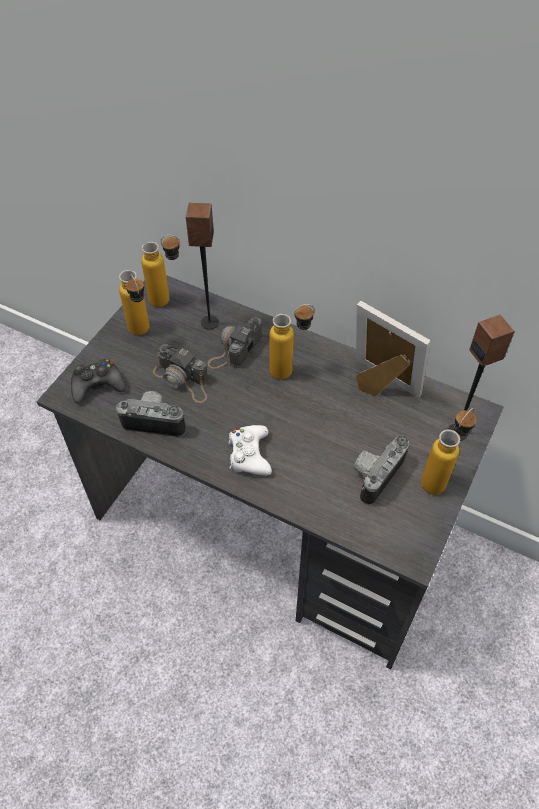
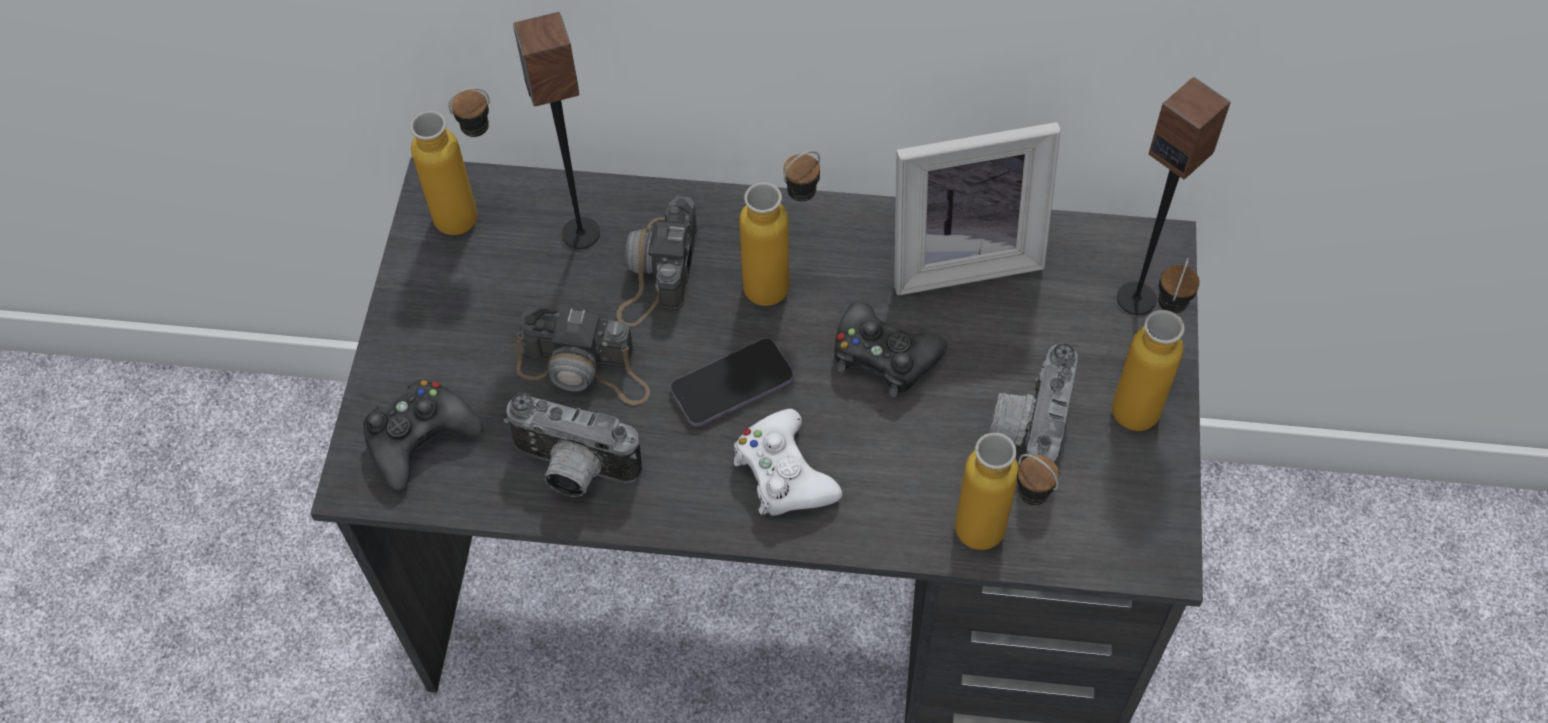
camera: 20 degrees left, 5 degrees up
(142, 334) = (457, 302): bottle -> bottle (996, 542)
(155, 421) = (572, 470): camera -> camera turned 150 degrees counterclockwise
(245, 408) = (732, 385): none -> phone
(321, 418) = (884, 356): none -> black game controller
(380, 386) = (962, 255): picture frame -> picture frame turned 150 degrees clockwise

